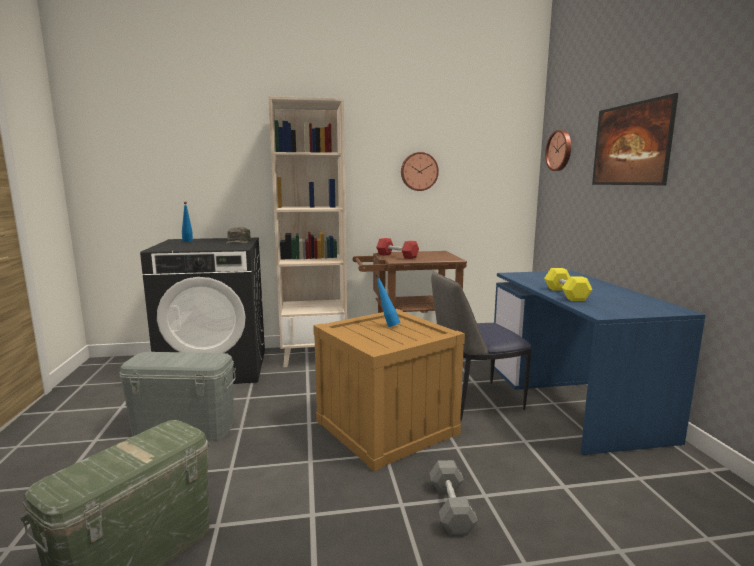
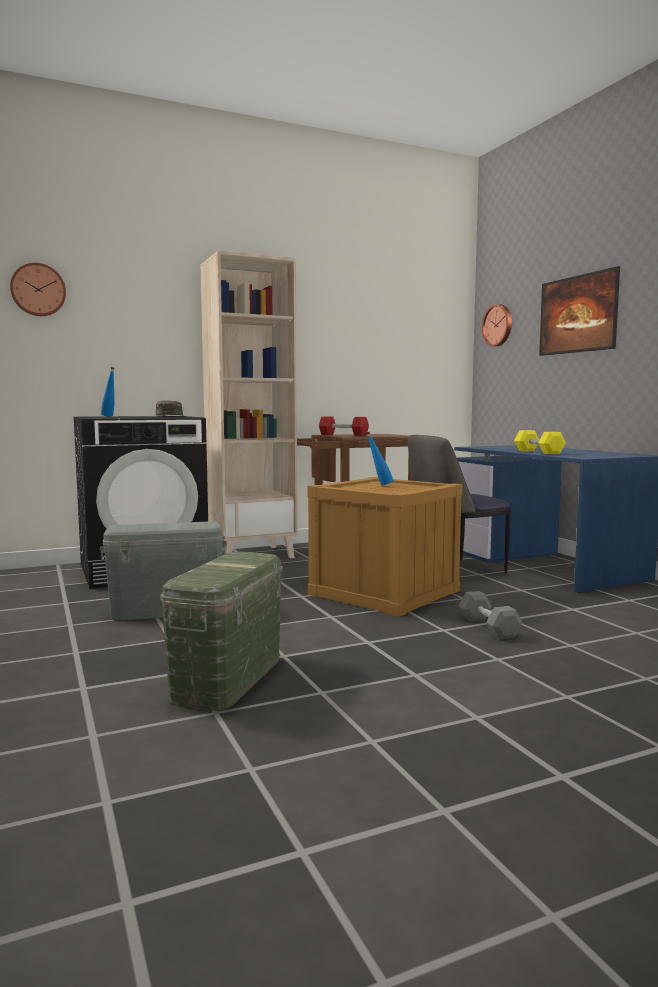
camera: 15 degrees left, 5 degrees down
(419, 171) = (355, 345): wall clock -> wall clock (38, 290)

